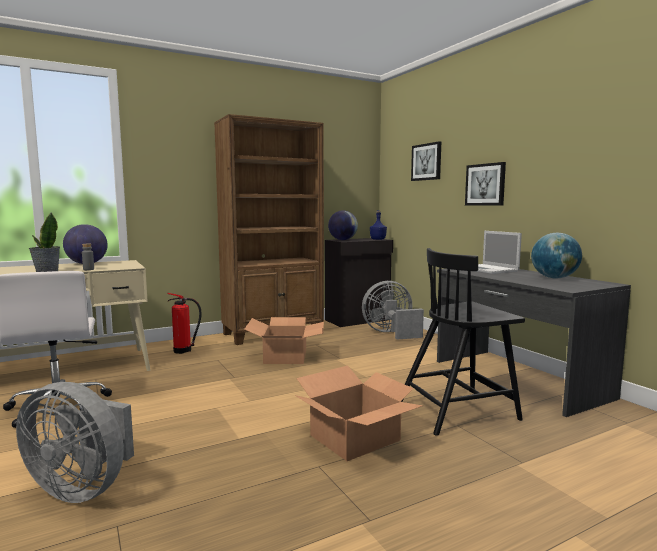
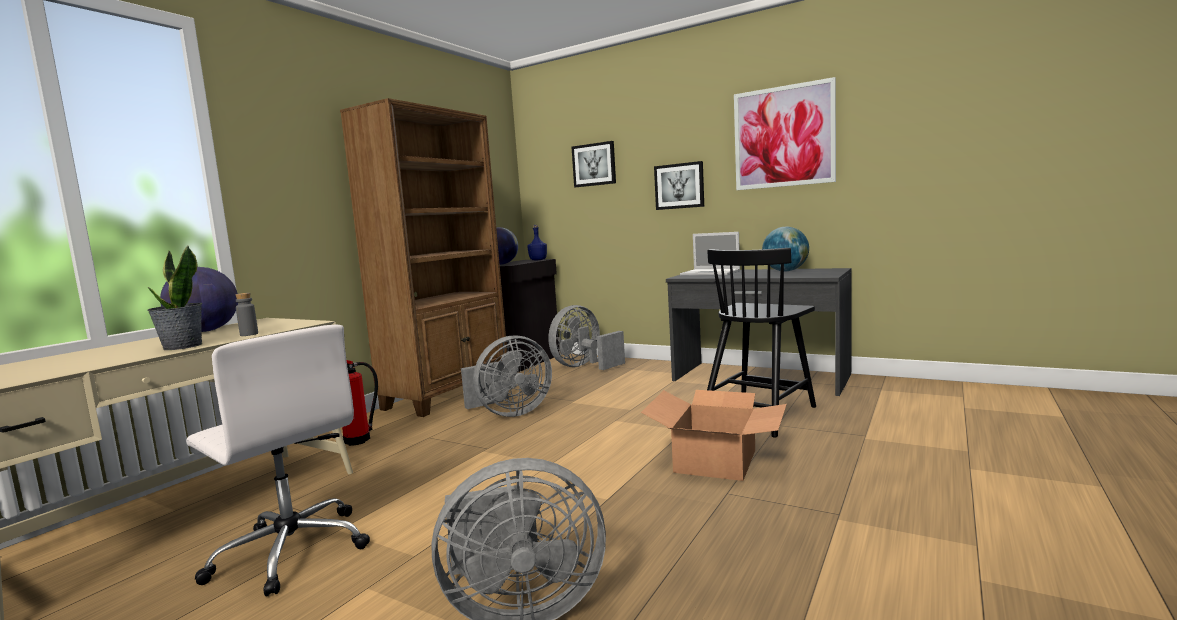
camera: 30 degrees left, 0 degrees up
(286, 356) = (510, 413): cardboard box -> grey fan
(577, 139) = (783, 137): none -> picture

